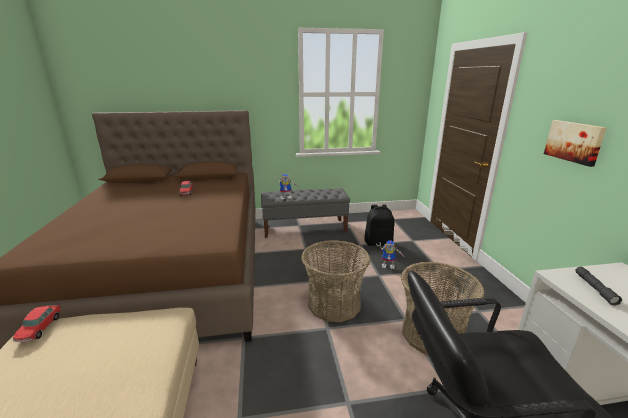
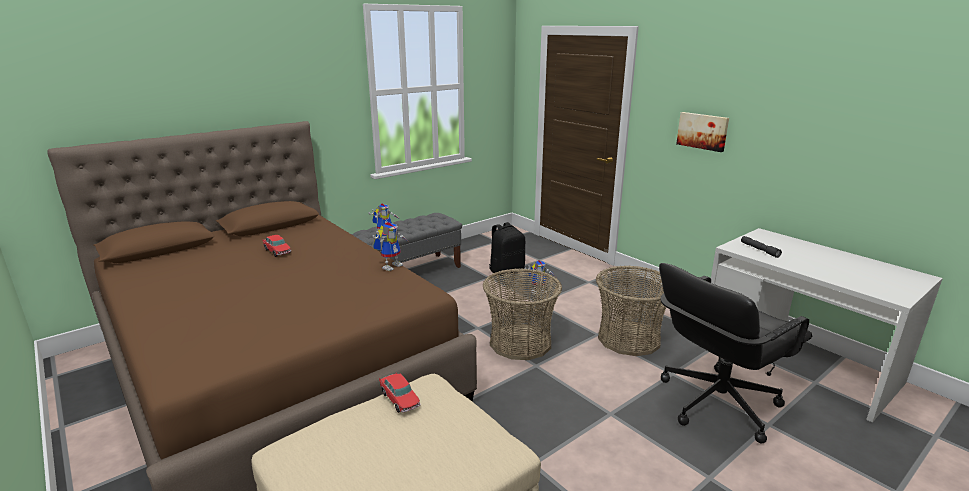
camera: 30 degrees left, 0 degrees up
(40, 328) = (294, 446): toy car -> toy car (400, 399)
(231, 216) = (391, 265): none -> toy robot

